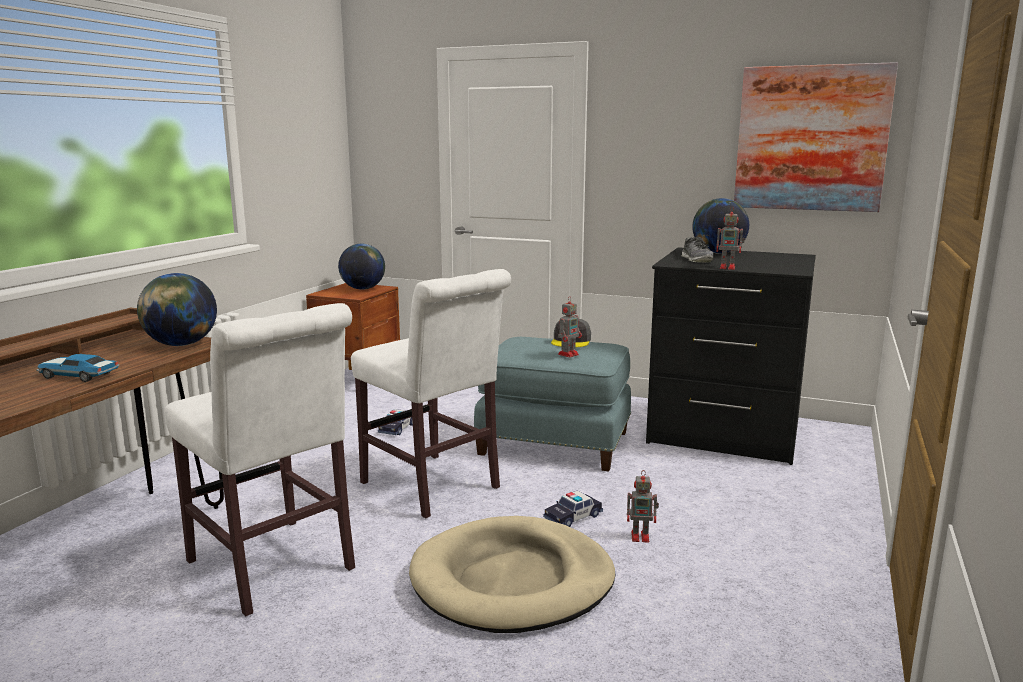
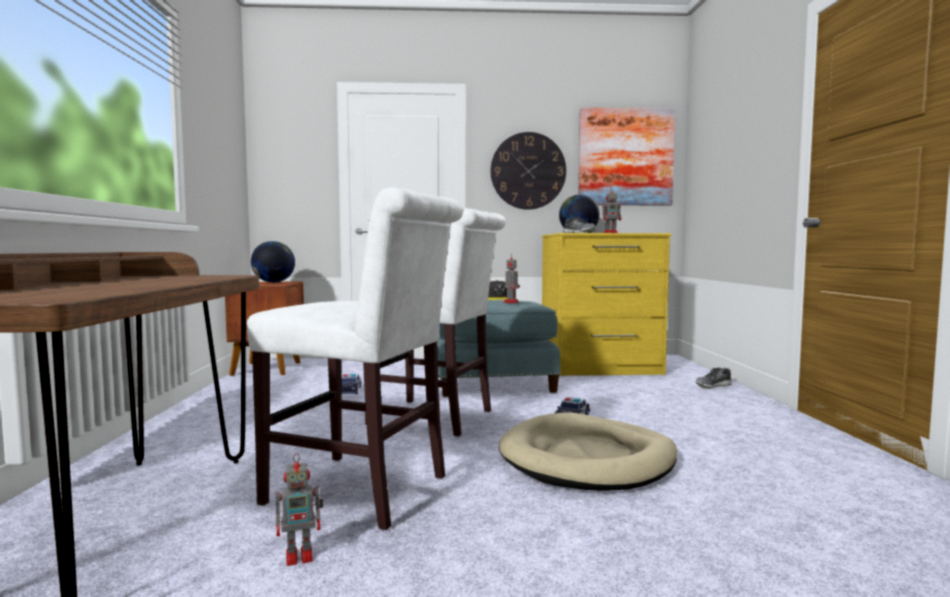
camera: 25 degrees left, 10 degrees down
(77, 376) = (139, 284): toy car -> none
(181, 345) = (212, 276): globe -> none
(641, 537) = (635, 420): toy robot -> toy robot (301, 555)
(666, 158) = (528, 171): none -> wall clock
(724, 432) = (599, 366): black dresser -> yellow dresser
(832, 498) = (713, 386): none -> shoe

